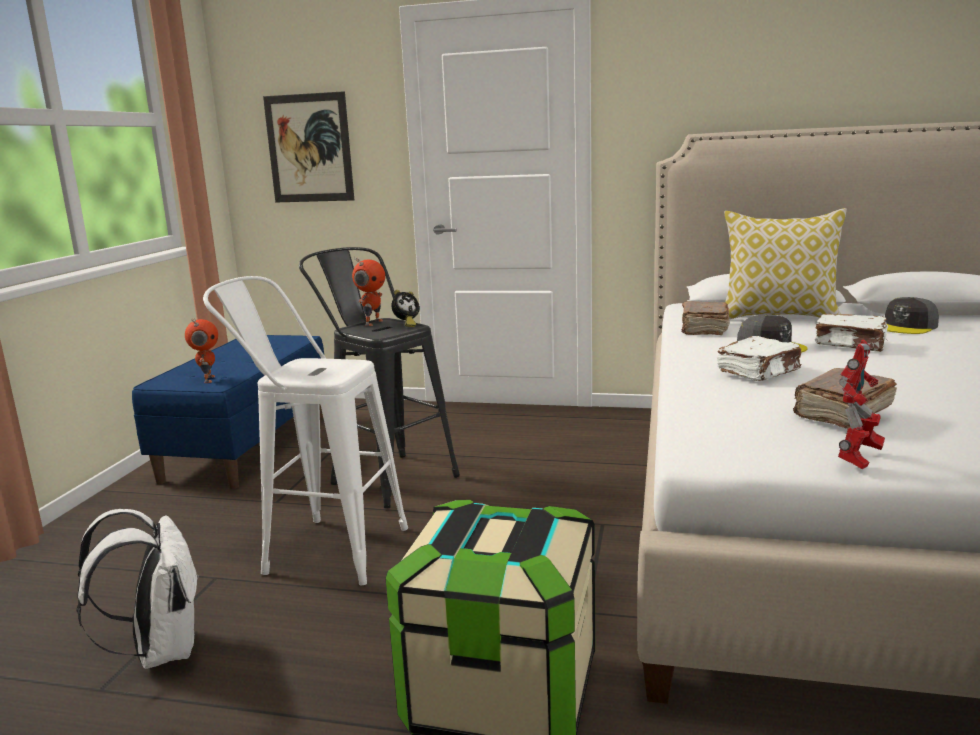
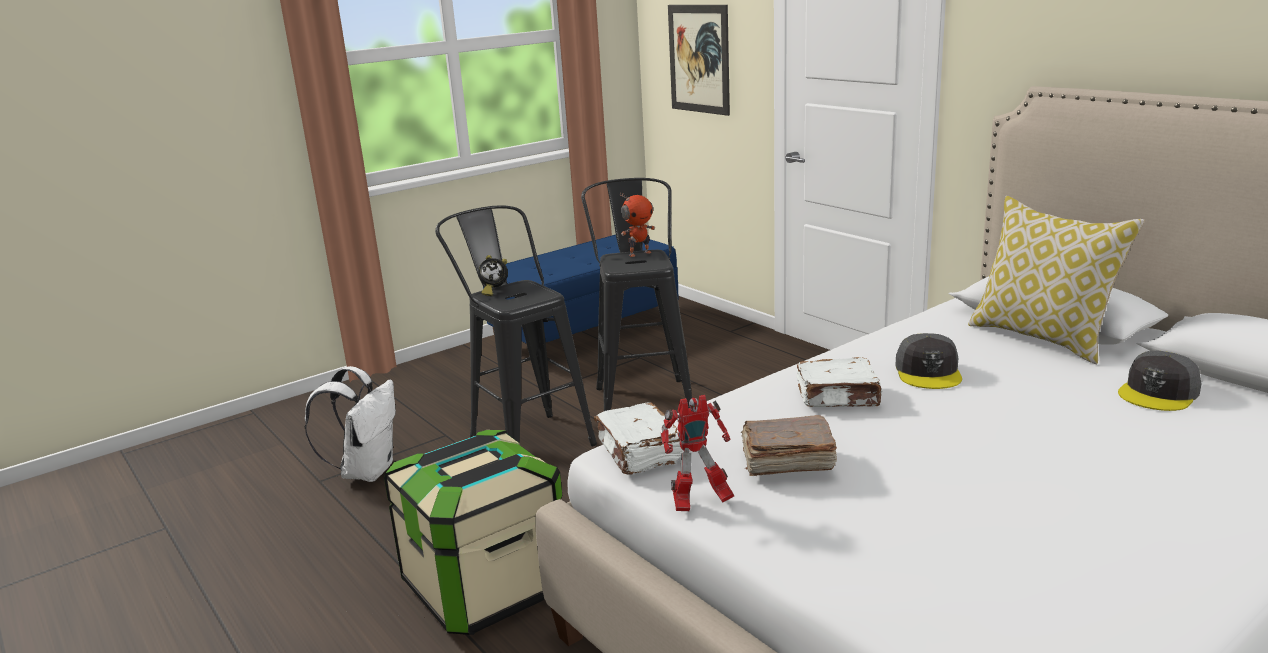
camera: 40 degrees right, 5 degrees up
(207, 379) = (533, 274): toy robot -> none
(323, 548) = (526, 439): white stool -> black stool
(406, 324) = (657, 262): alarm clock -> alarm clock (494, 291)
(703, 329) = (921, 332): brown book -> none
(851, 344) = (1016, 395): white book -> white book (639, 452)
(907, 327) = (1159, 393): grey cap -> grey cap turned 45 degrees counterclockwise

